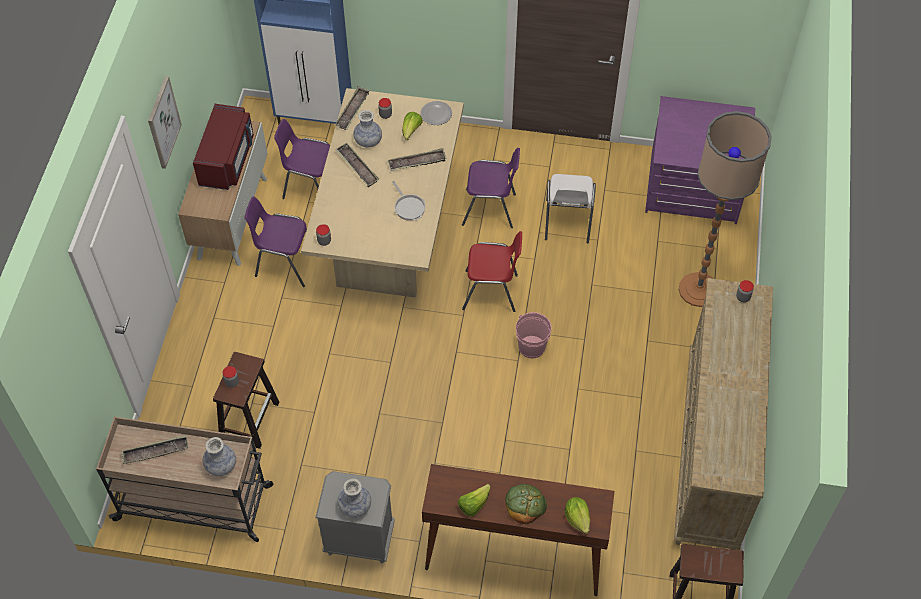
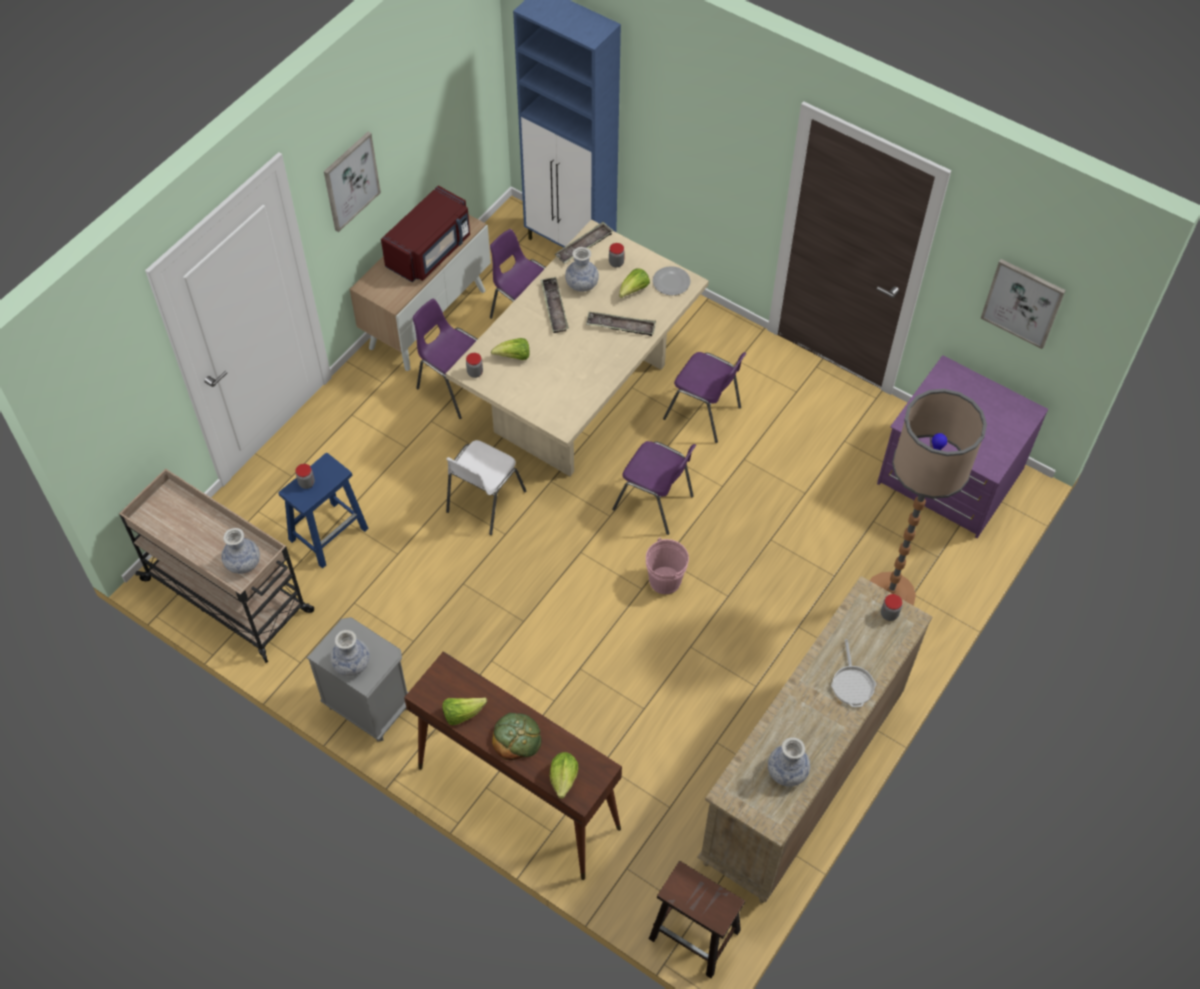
camera: 25 degrees right, 0 degrees up
(155, 452) = (188, 522): tray -> none
(249, 419) = (329, 533): brown stool -> blue stool
(348, 217) = (514, 357): none -> lettuce
(409, 207) = (584, 370): frying pan -> frying pan (852, 684)
(492, 292) = (655, 503): red chair -> purple chair
(567, 223) = (781, 461): white chair -> white chair (484, 502)
(722, 33) = (1023, 303): none -> picture
(737, 441) = (787, 771): none -> vase

